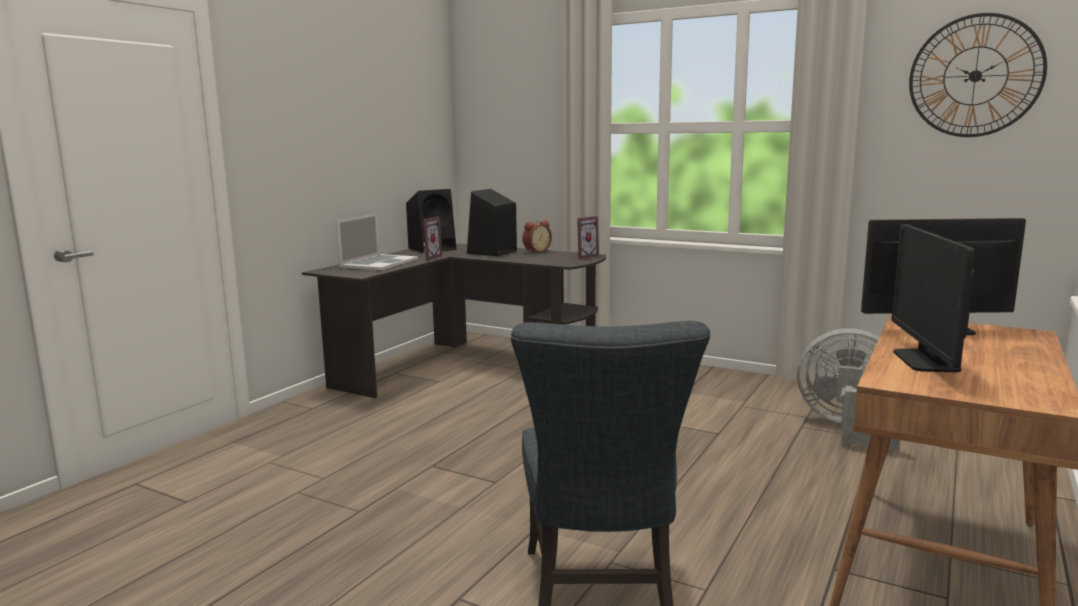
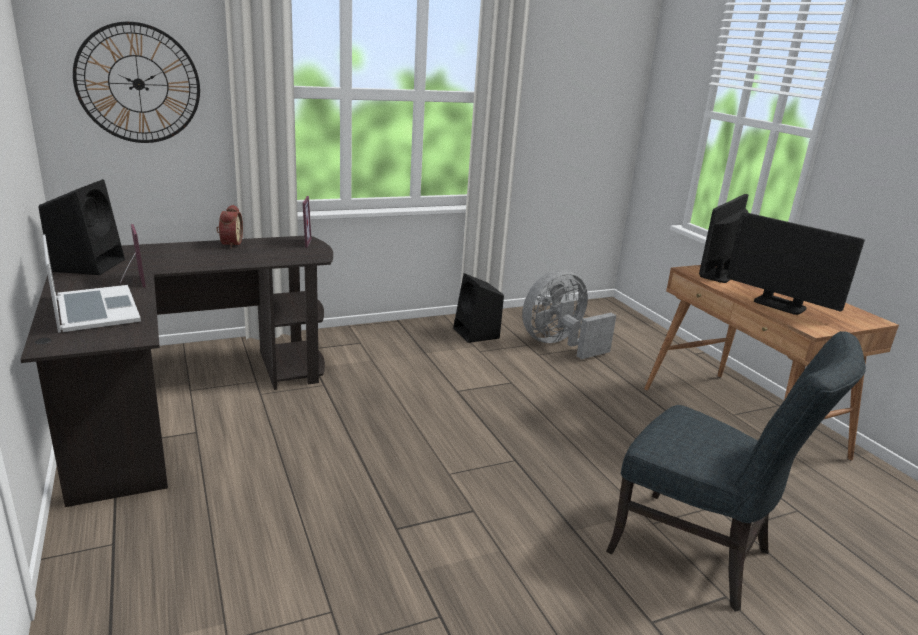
camera: 55 degrees left, 10 degrees up
(491, 252) = (185, 256): black speaker -> black speaker (477, 334)
(975, 76) = (587, 64): wall clock -> wall clock (138, 84)

